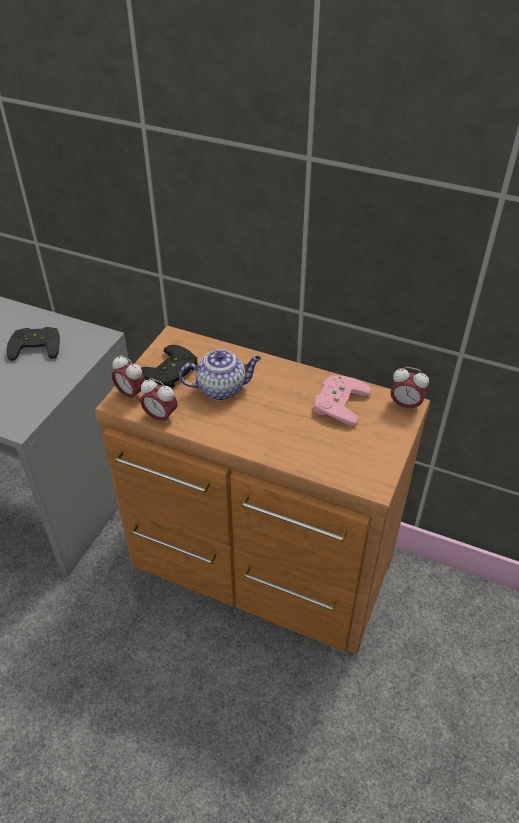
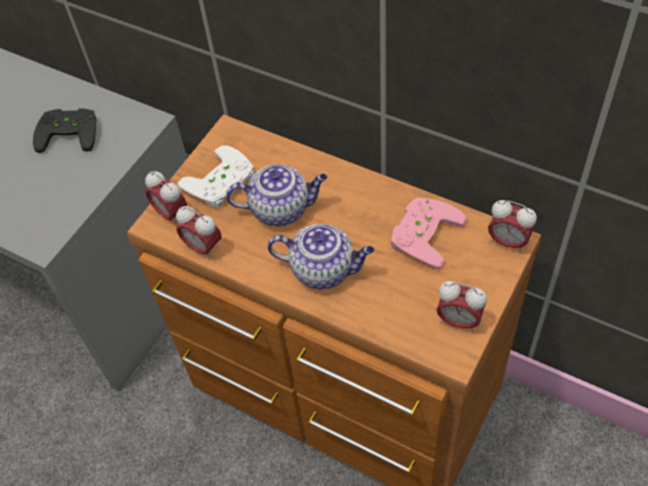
camera: 10 degrees right, 10 degrees up
(171, 372) = (222, 183): black game controller -> white game controller
(262, 429) = (324, 269): none -> teapot
(375, 461) = (458, 320): none -> alarm clock

